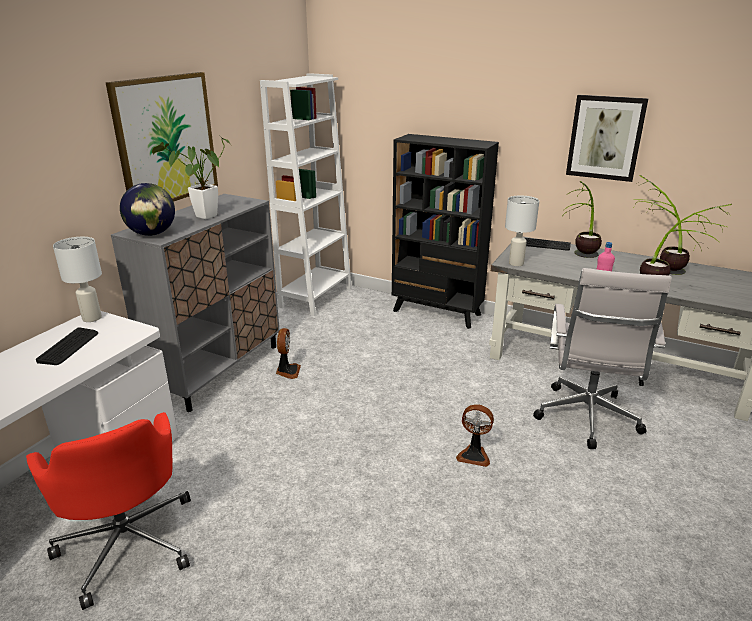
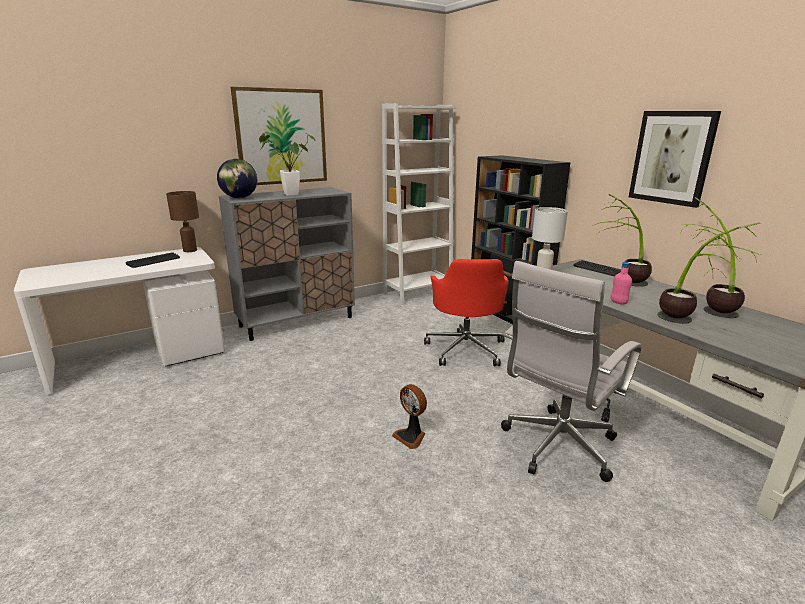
camera: 30 degrees right, 5 degrees down
(91, 318) = (189, 250): white table lamp -> brown table lamp
(128, 542) = (127, 402): red office chair -> red office chair (465, 349)
(287, 371) = (340, 334): fan -> none

